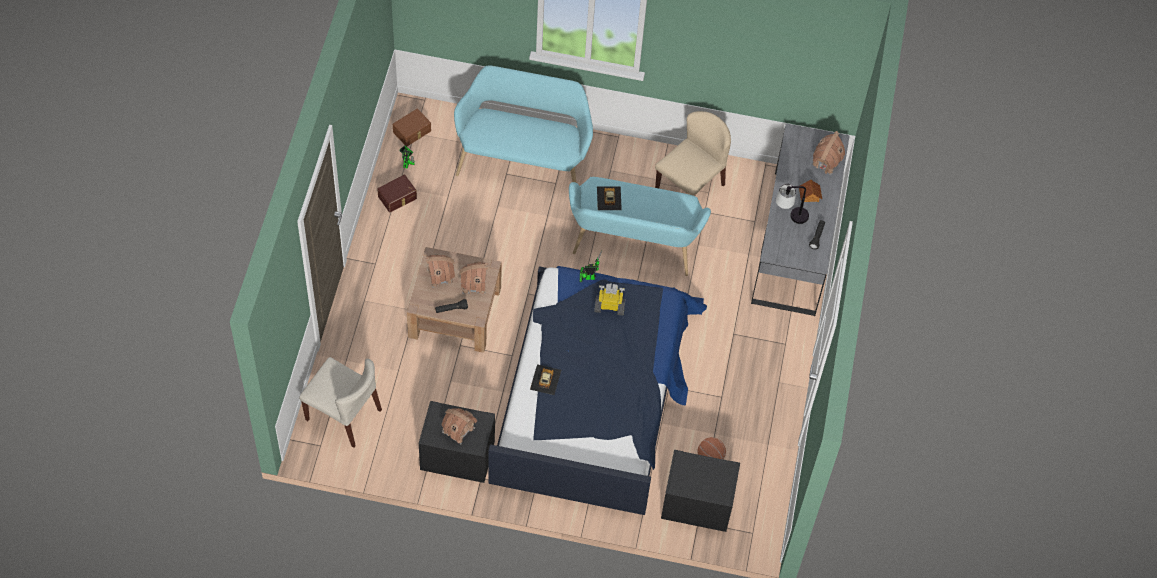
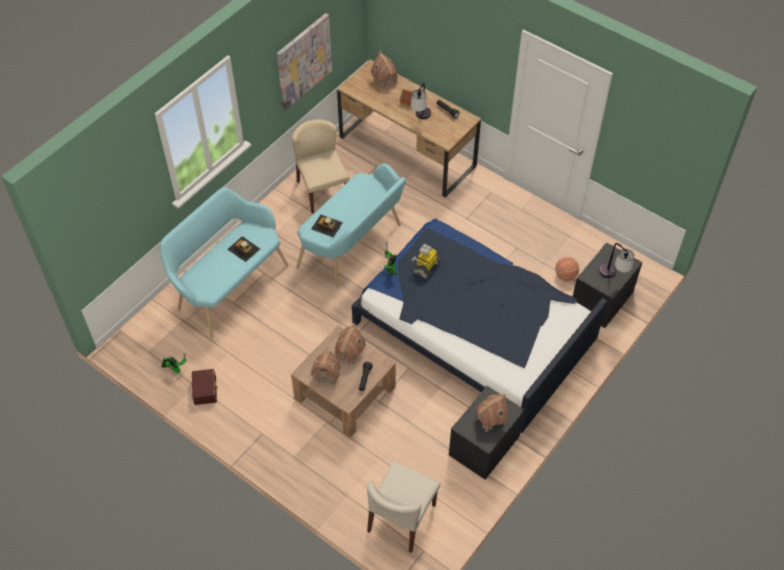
camera: 60 degrees left, 5 degrees down
(344, 415) = (401, 519): beige chair -> beige chair turned 150 degrees clockwise
(412, 132) = (146, 353): brown storage box -> none
(545, 379) = (471, 337): toy car -> toy car (243, 249)
(696, 484) = (613, 276): none -> table lamp
(750, 65) = (303, 61): none -> picture
(794, 241) = (407, 151): grey desk -> brown desk

